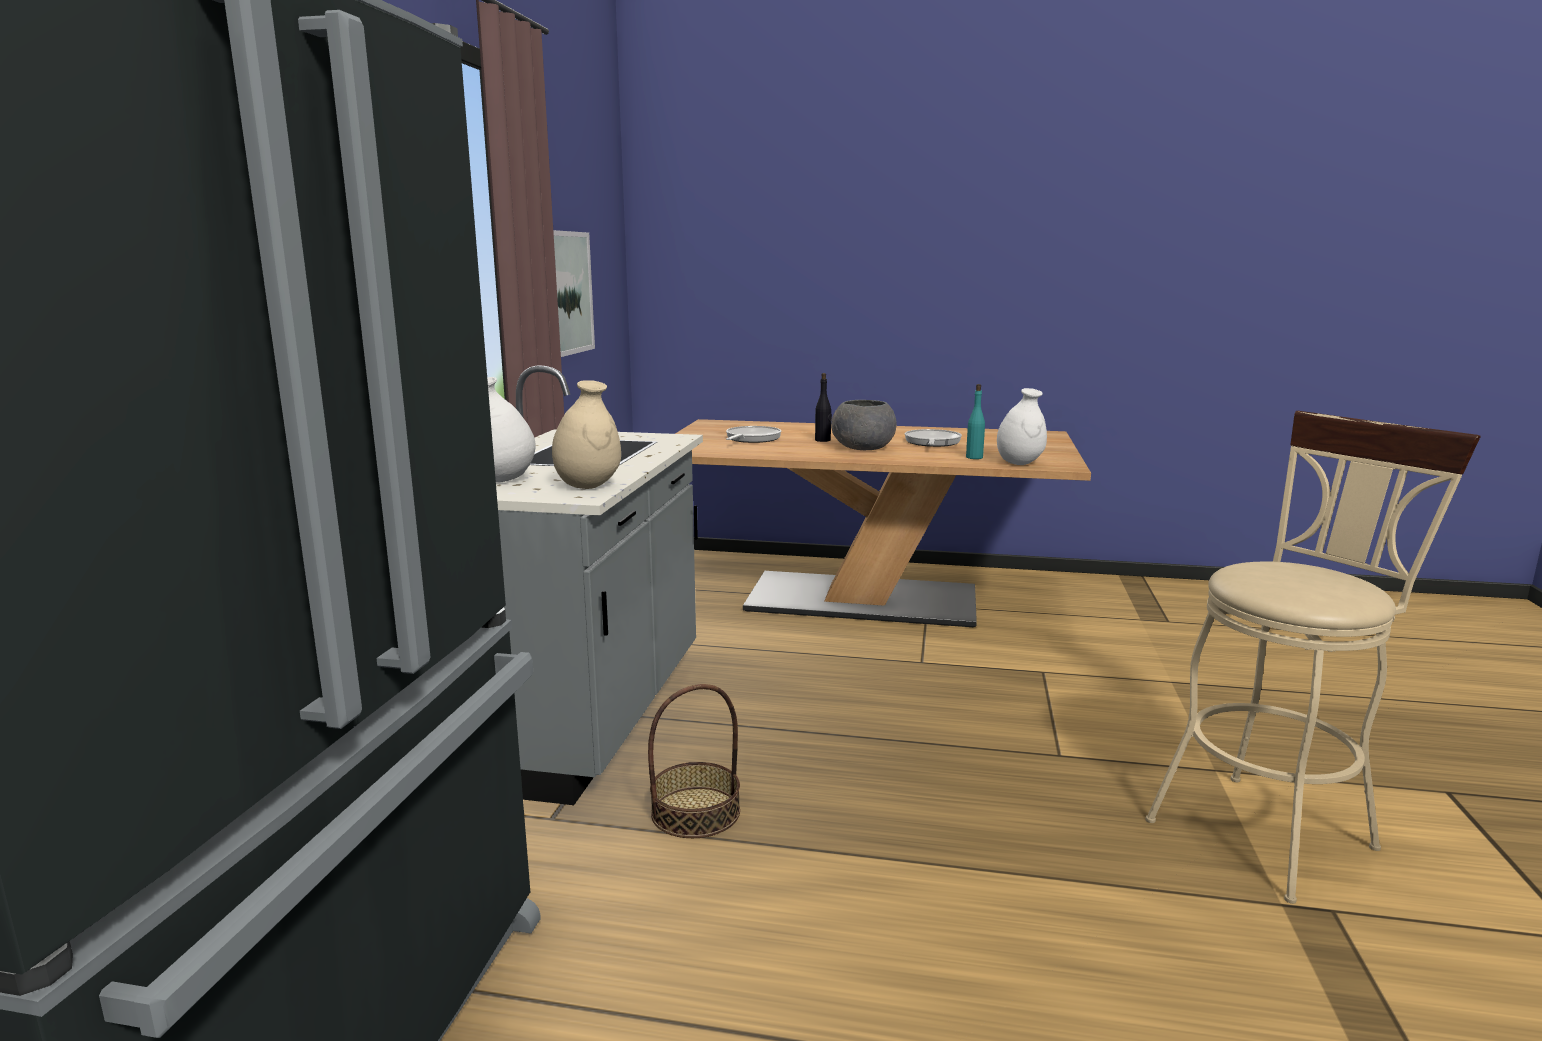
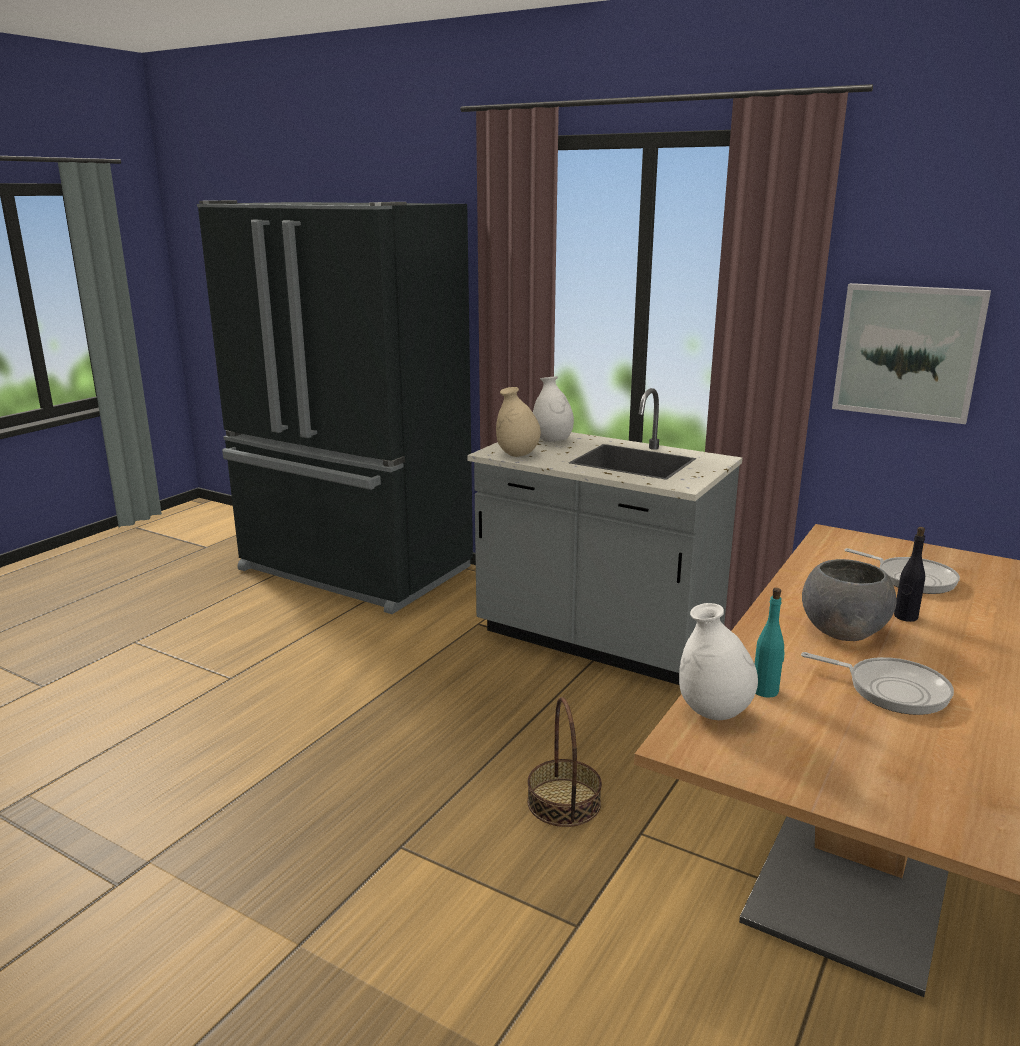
camera: 110 degrees right, 5 degrees up
(695, 812) = (450, 664): basket -> basket (564, 802)
(1270, 828) = (205, 919): beige stool -> none

